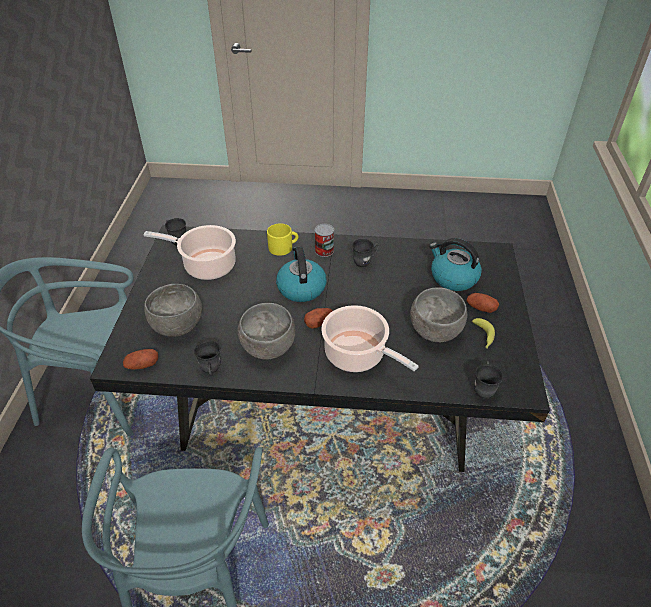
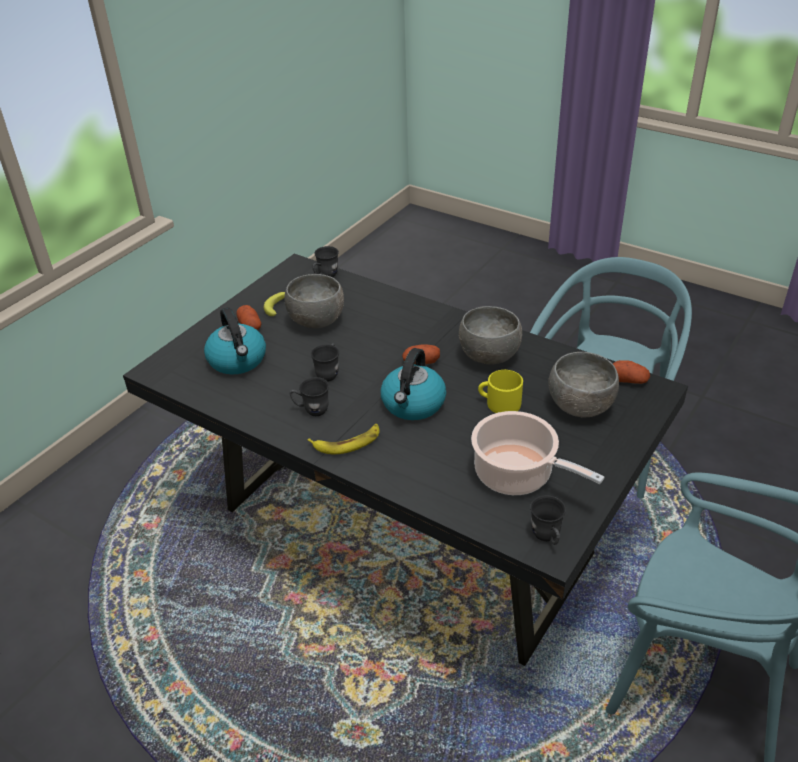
camera: 150 degrees left, 5 degrees down
(211, 371) = (557, 354): grey mug -> grey mug (329, 373)
(283, 247) = (396, 466): yellow mug -> yellow mug (499, 403)
(324, 250) = (347, 442): can -> banana
(357, 355) = (407, 325): cooking pot -> none

